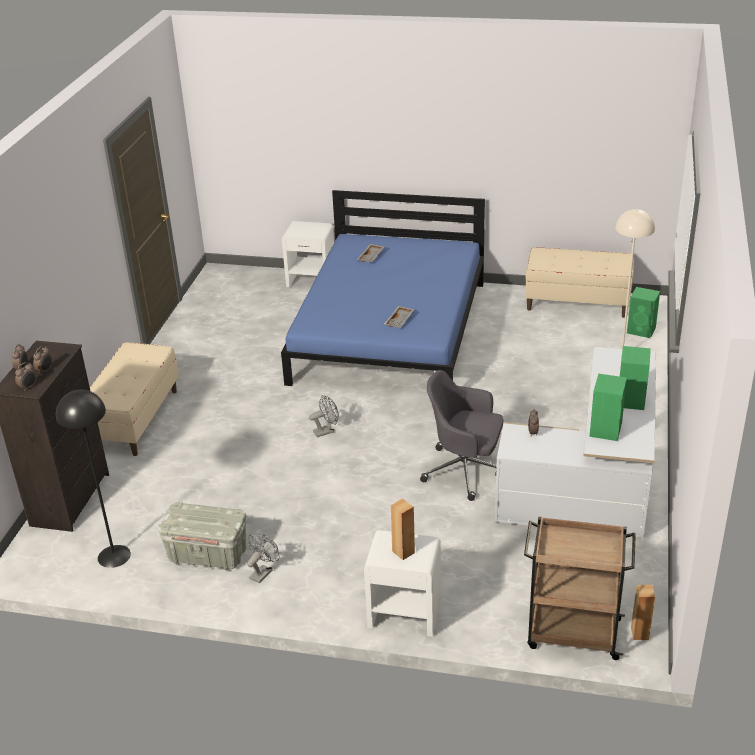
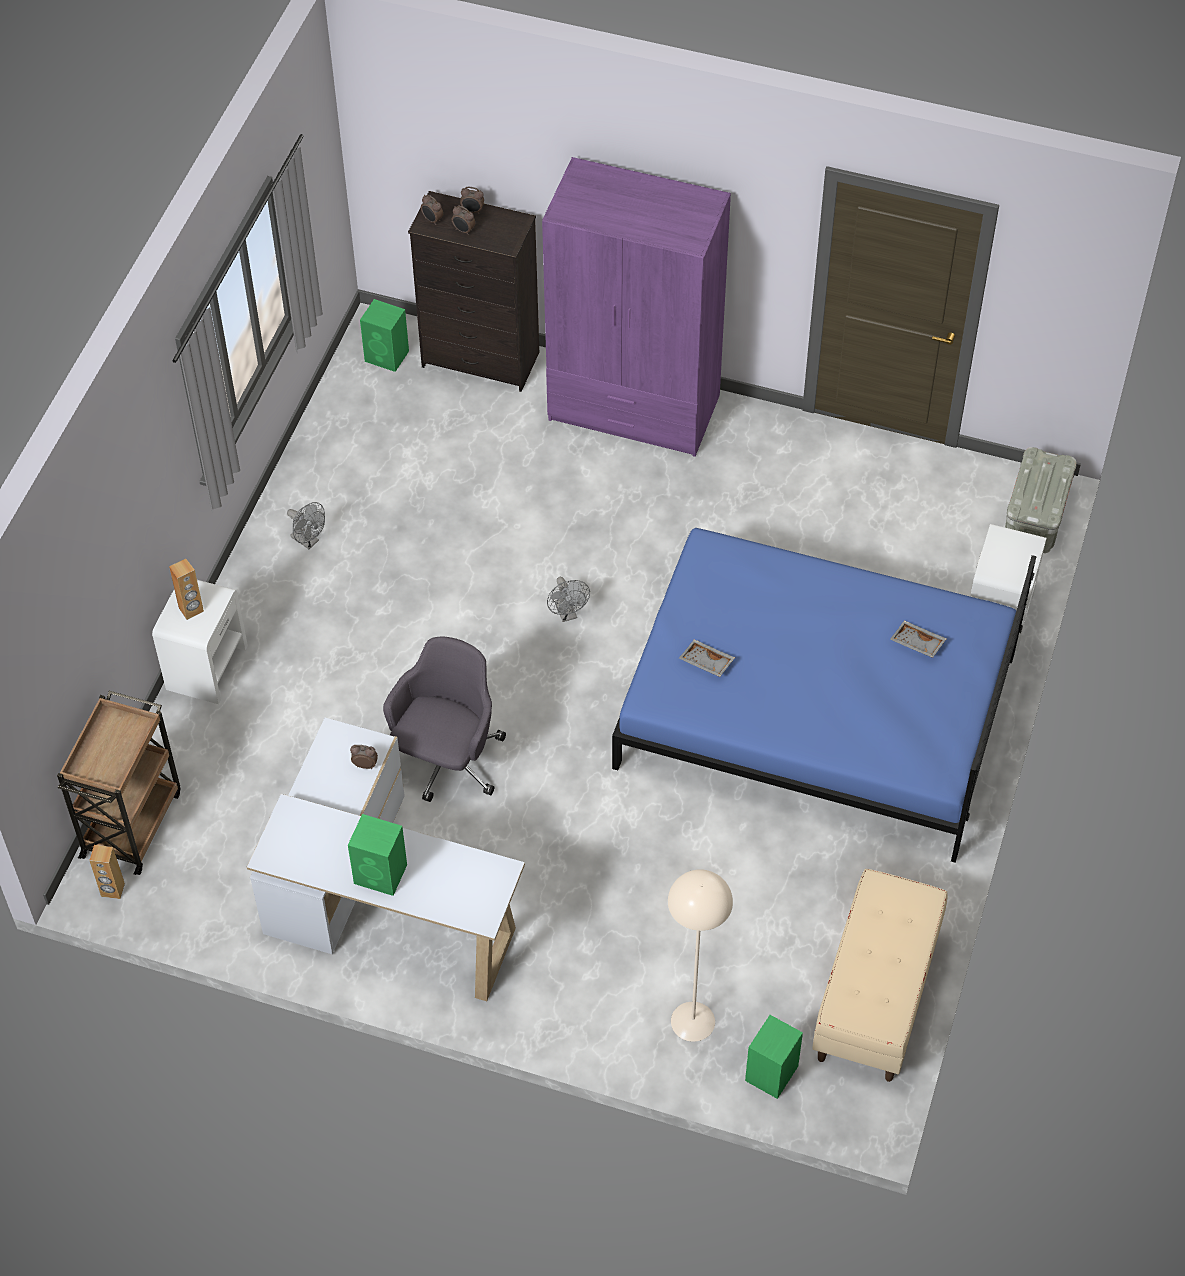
camera: 95 degrees right, 20 degrees up
(114, 556) = (370, 407): black floor lamp -> none
(135, 419) = (634, 409): beige bench -> purple wardrobe
(208, 554) = (351, 491): grey storage box -> grey storage box (1035, 520)
(606, 429) = (323, 829): green speaker -> green speaker (387, 356)

